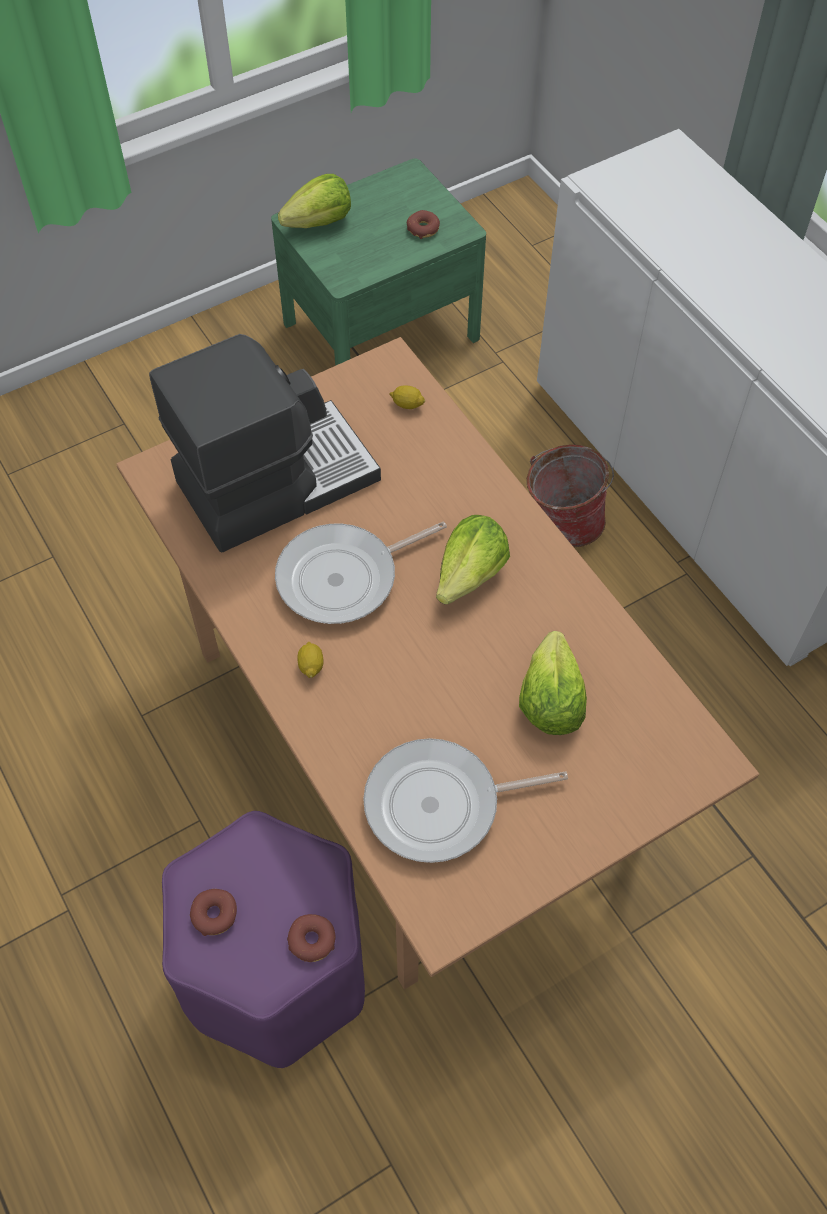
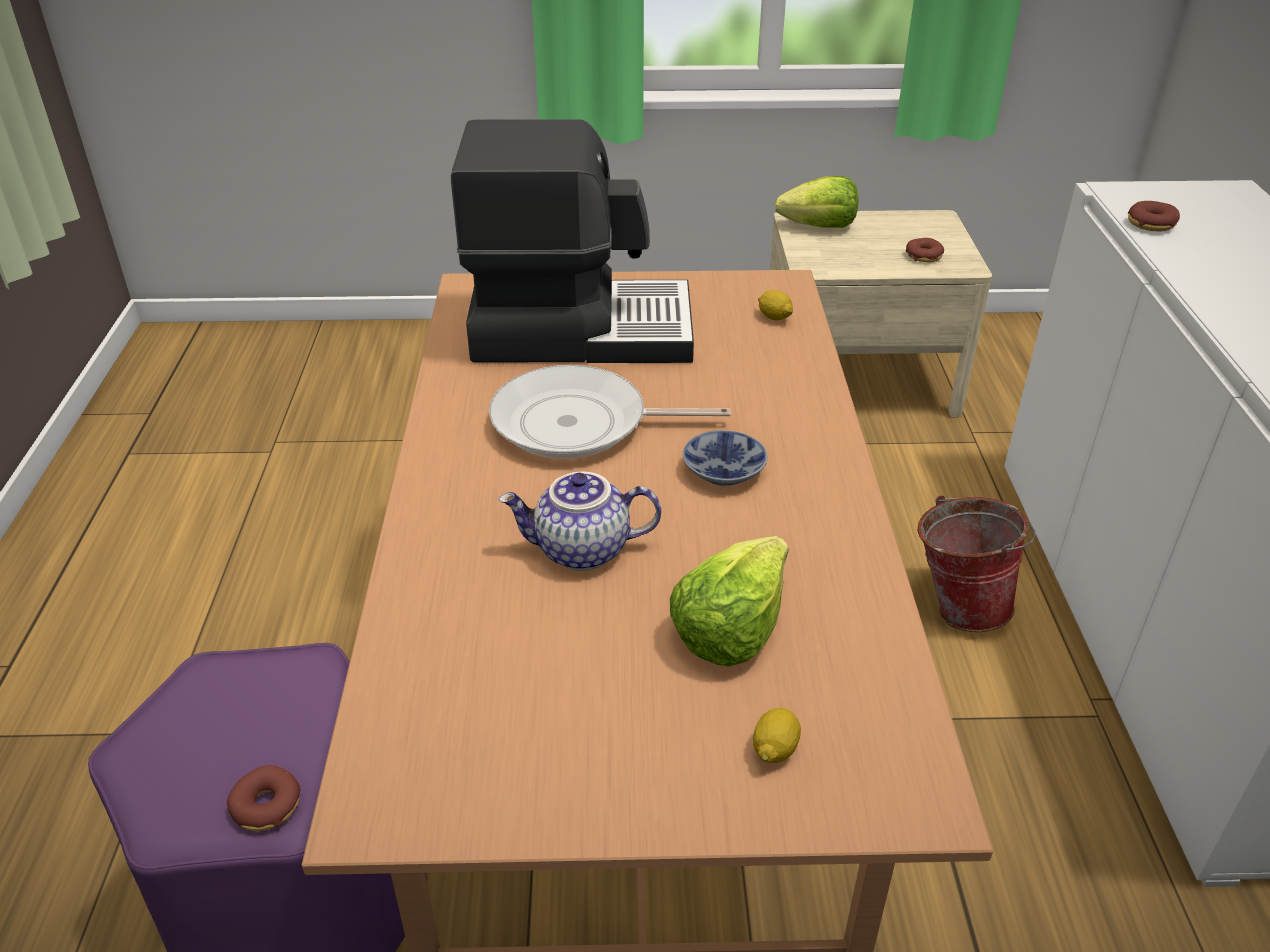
camera: 30 degrees right, 20 degrees down
(214, 915) = (193, 722): donut -> donut (1151, 224)
(311, 665) = (471, 482): lemon -> lemon (775, 749)
(381, 330) = (858, 378): green nightstand -> beige nightstand
(425, 687) = (581, 551): none -> teapot
(440, 804) = (492, 674): frying pan -> none
(470, 575) = (727, 471): lettuce -> bowl

